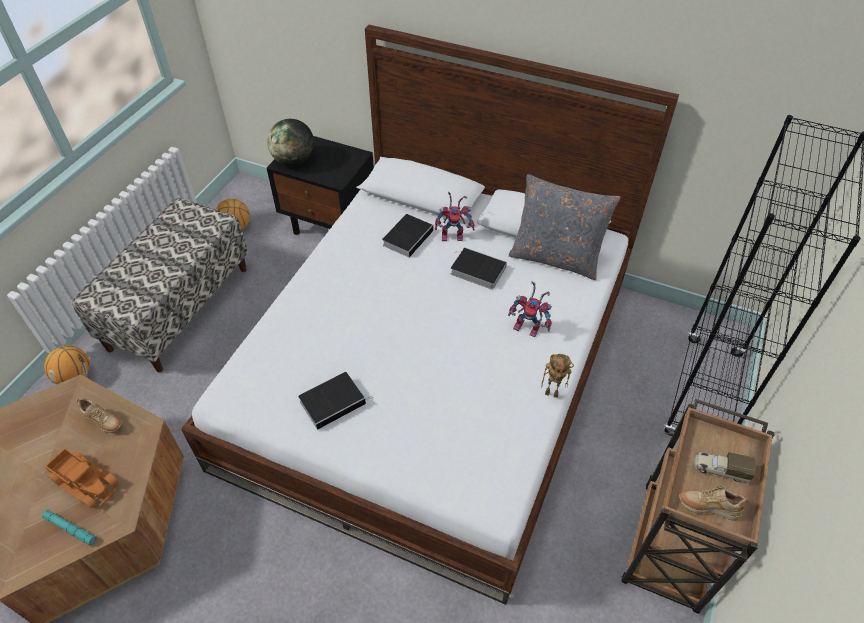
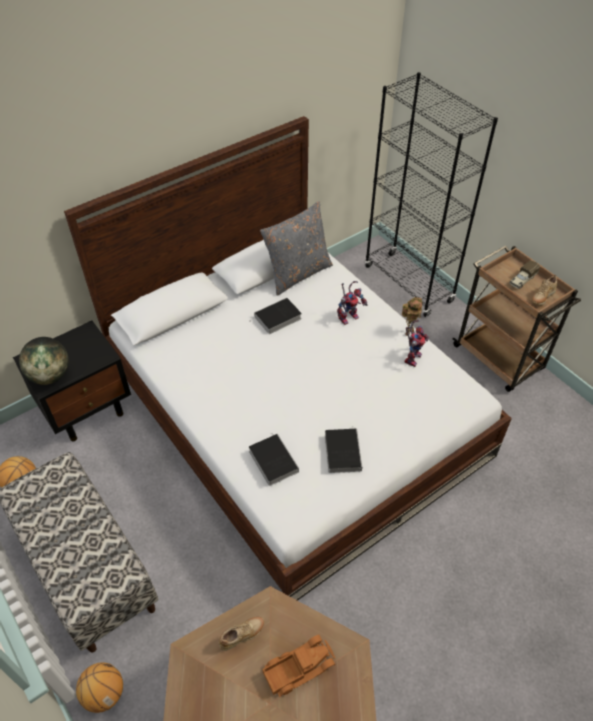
camera: 60 degrees left, 0 degrees up
(70, 529) = (341, 691): turquoise flashlight -> none
(408, 237) = (211, 340): book -> book (272, 460)
(454, 235) = (231, 314): toy robot -> toy robot (412, 356)

